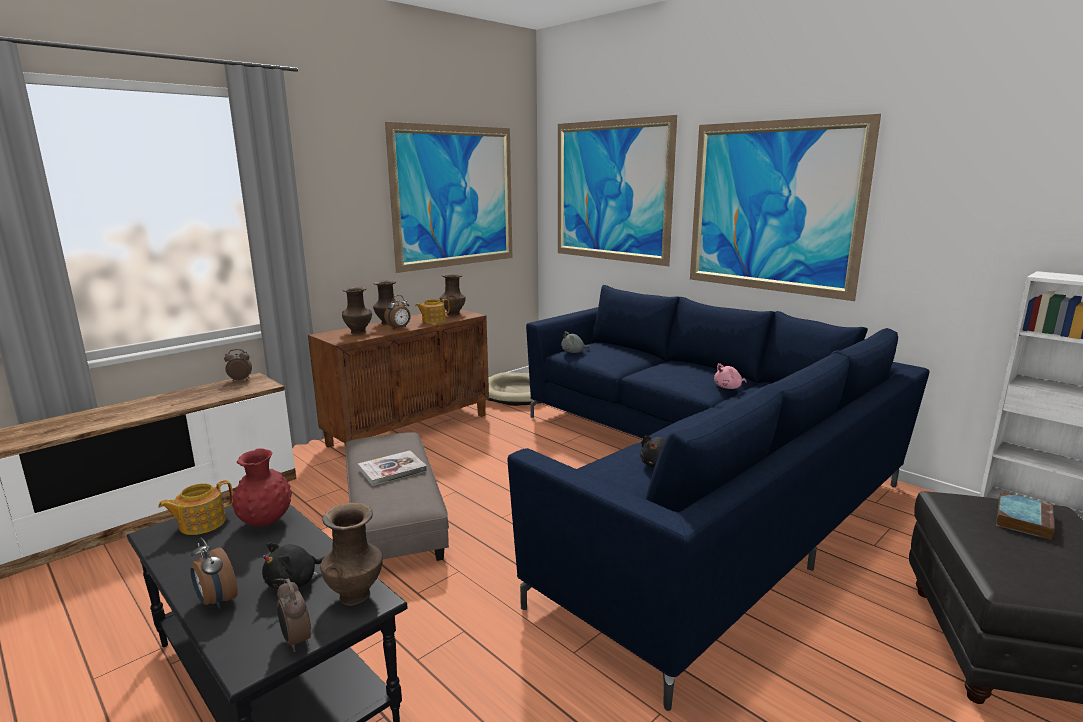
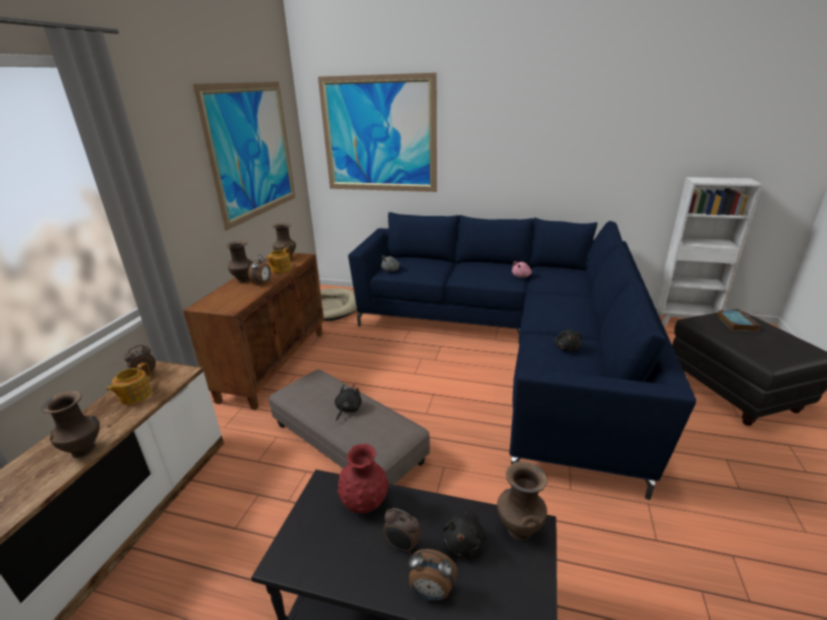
camera: 30 degrees left, 10 degrees up
(201, 524) = (310, 531): teapot -> teapot (134, 396)
(296, 641) = (535, 588): alarm clock -> alarm clock (402, 546)
(359, 332) = (232, 296): brown vase -> brown vase (85, 450)
(392, 469) = (347, 409): book -> black plush toy
(772, 207) = (518, 144): picture -> none

